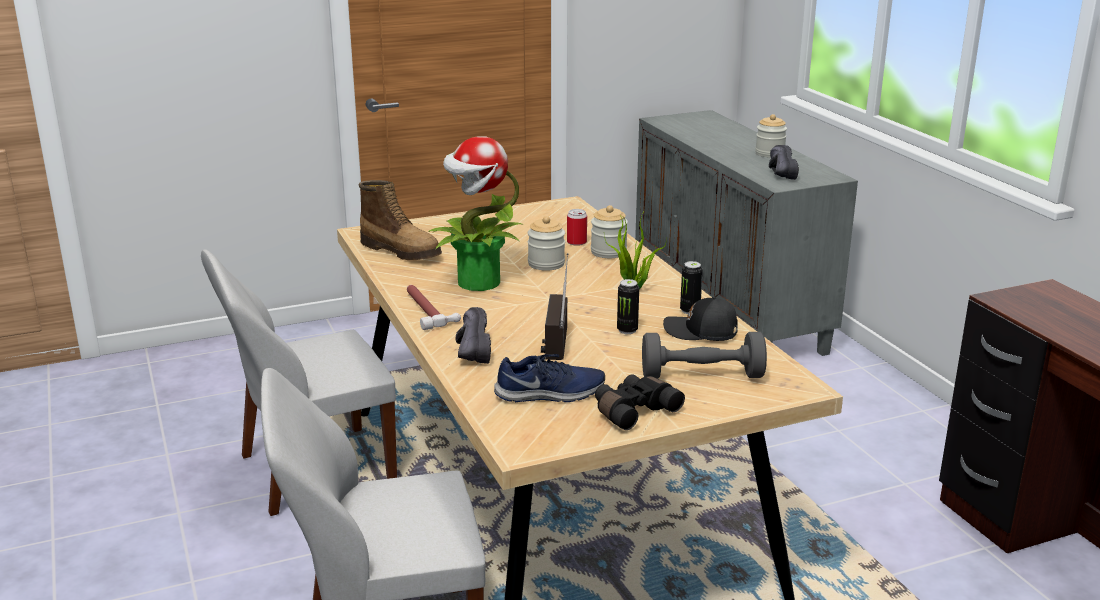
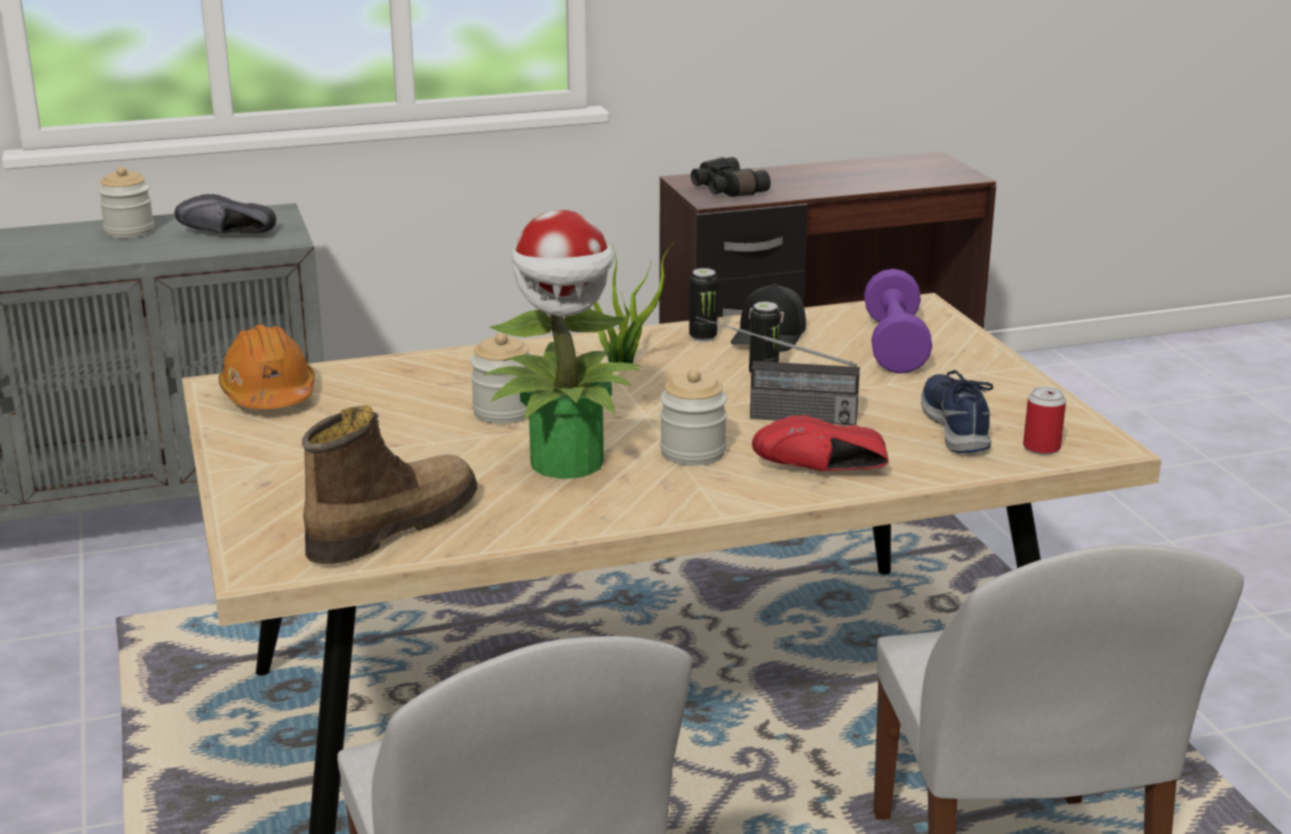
camera: 85 degrees left, 0 degrees up
(427, 309) = (673, 502): hammer -> none
(469, 349) = (824, 472): black shoe -> red shoe
(558, 213) = (269, 395): none -> orange hard hat
(576, 242) = (417, 388): can -> can (1041, 448)
(608, 252) = (470, 369): jar -> jar (693, 452)
(633, 411) = (992, 384): black binoculars -> black binoculars (725, 190)
(702, 375) = (895, 346): grey dumbbell -> purple dumbbell

